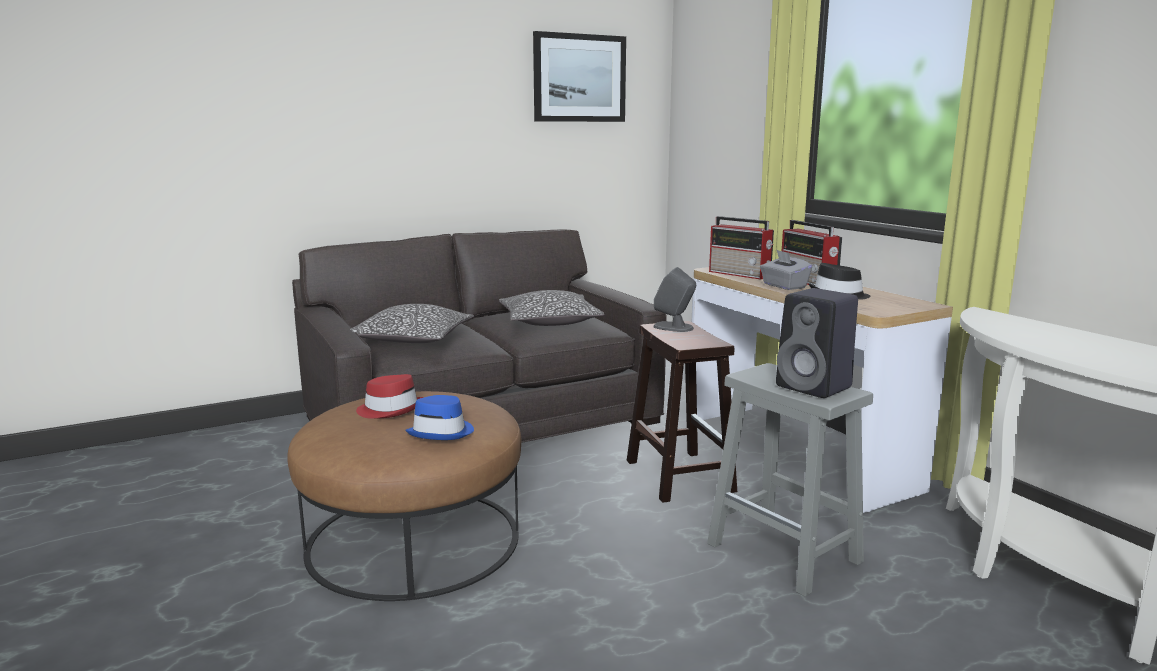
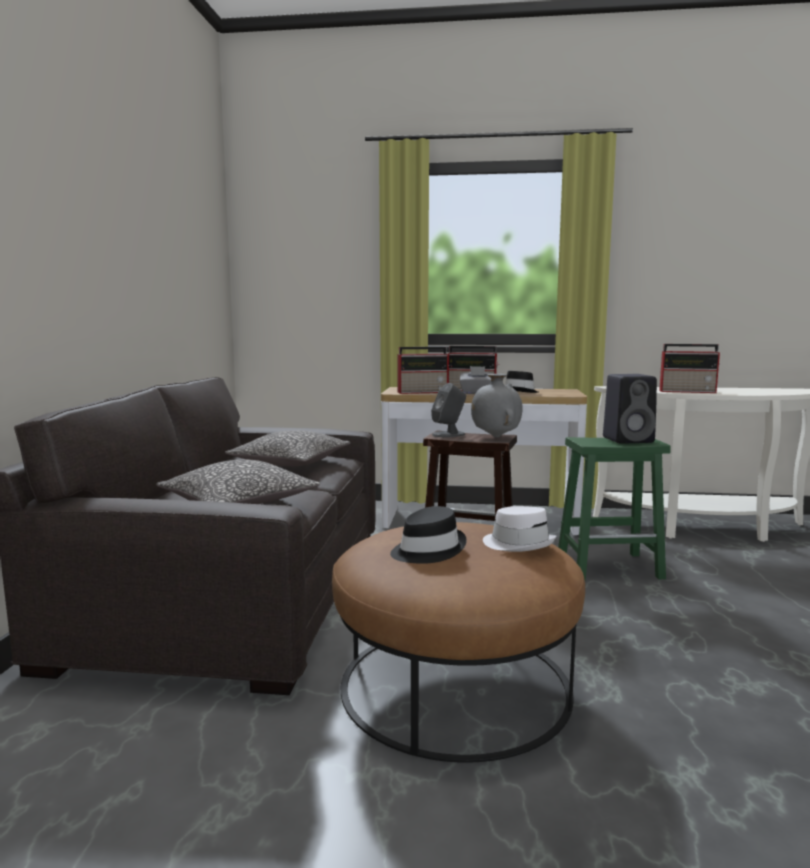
camera: 55 degrees left, 5 degrees down
(390, 409) = (427, 550): red hat -> black hat
(442, 432) = (518, 543): blue hat -> white hat
(579, 78) = (186, 223): picture -> none
(699, 341) = (495, 437): none -> grey vase
(786, 553) = (610, 566): grey stool -> green stool
(1054, 344) = (688, 391): none -> radio

